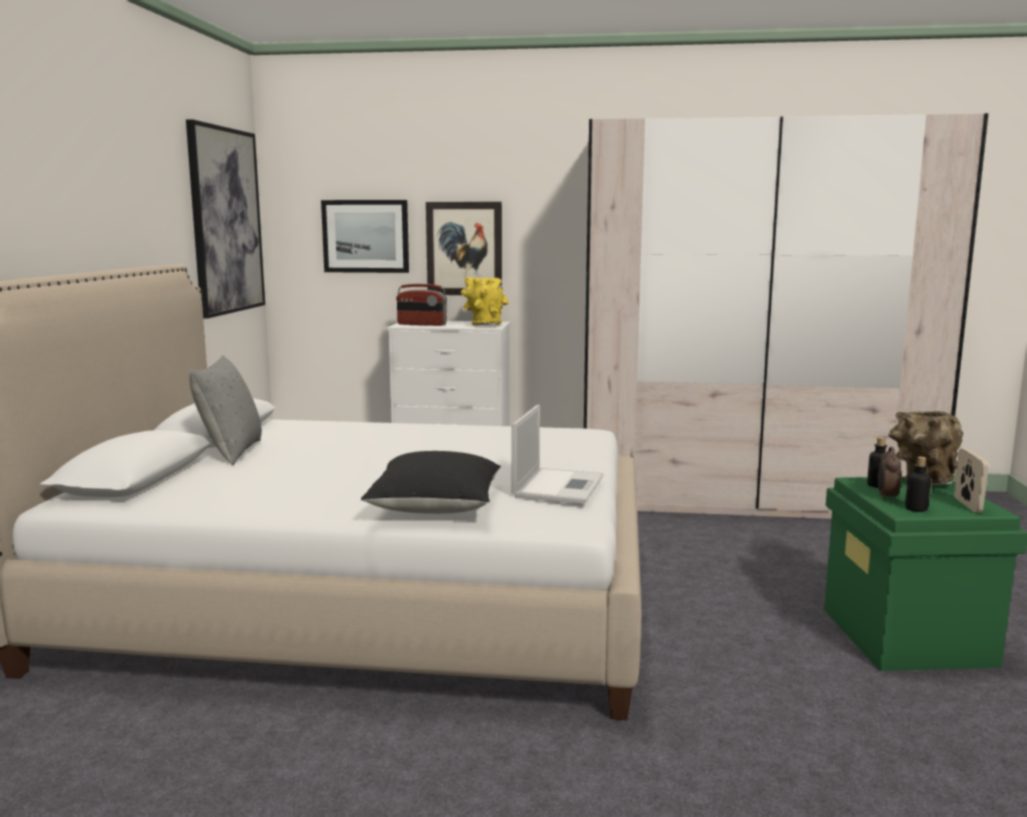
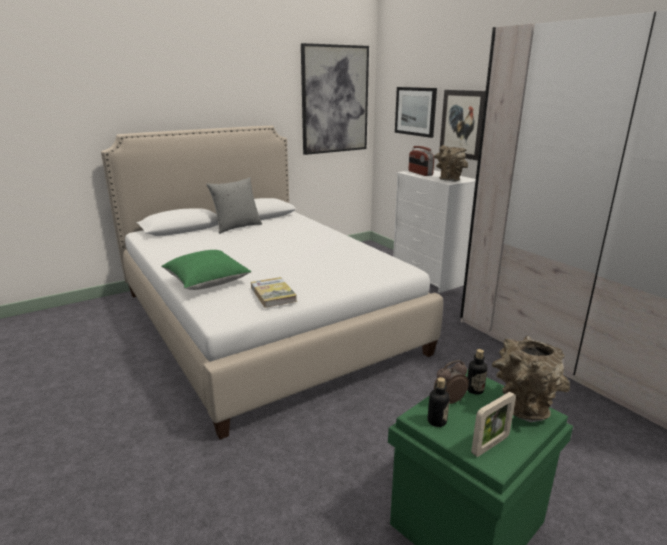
camera: 50 degrees right, 10 degrees up
(435, 507) = (207, 282): black pillow -> green pillow
(483, 325) = (448, 180): yellow vase -> brown vase
(558, 486) = (273, 294): laptop -> book

